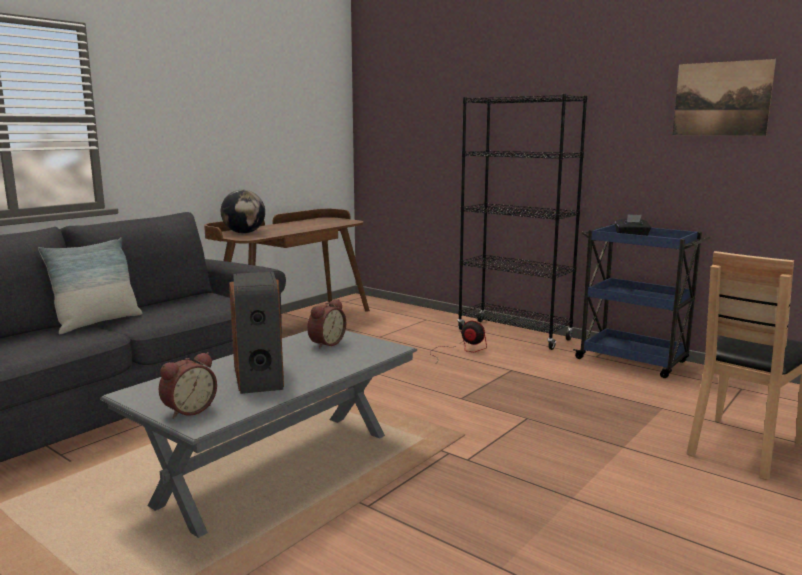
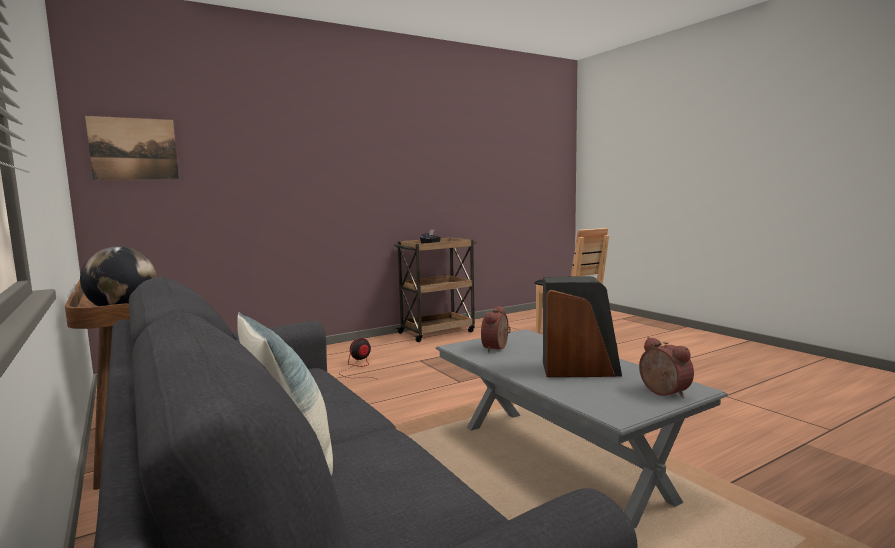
camera: 70 degrees left, 5 degrees down
(325, 343) = (497, 348): alarm clock -> alarm clock turned 120 degrees counterclockwise
(514, 334) = (346, 348): black bookcase -> none
(633, 361) = (437, 332): blue cart -> brown cart
(721, 99) = (449, 153): picture -> picture (134, 149)

